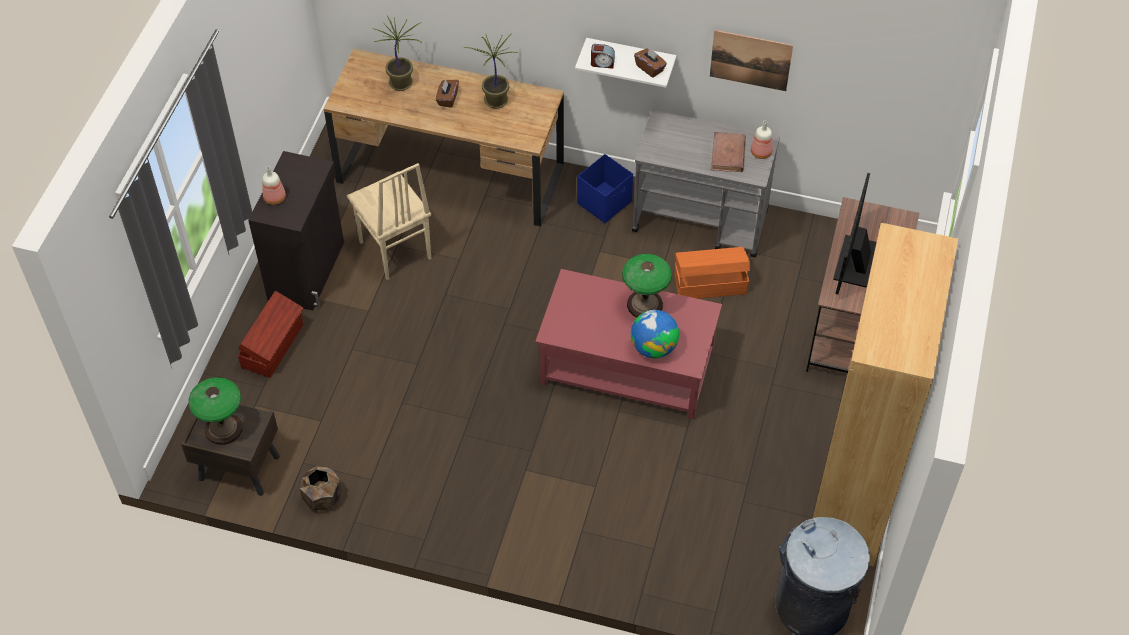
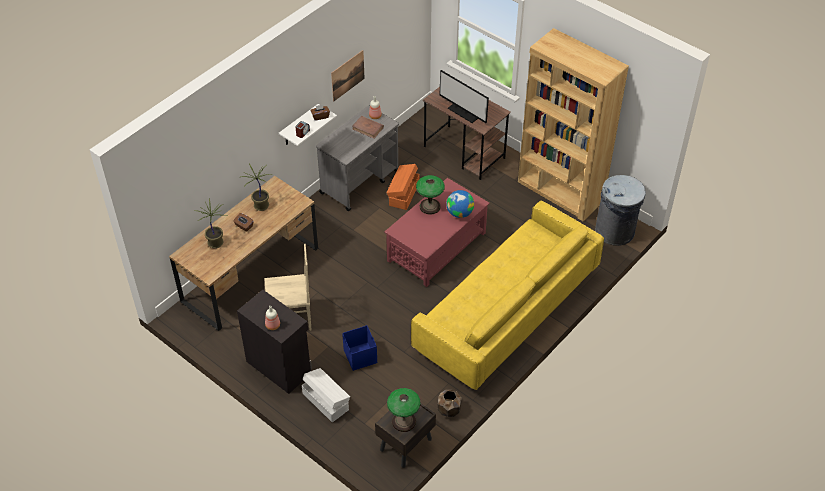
camera: 65 degrees left, 5 degrees down
(274, 346) = (326, 401): brown storage box -> white storage box
(546, 506) = (506, 312): none -> yellow sofa
(605, 202) = (320, 215): blue storage box -> blue storage box (360, 356)

